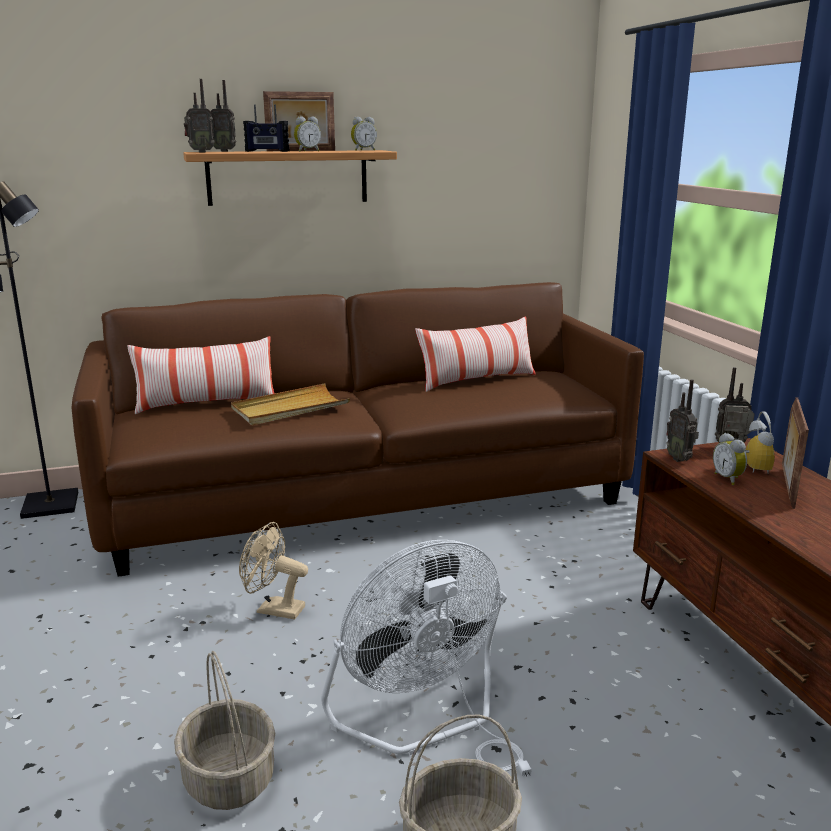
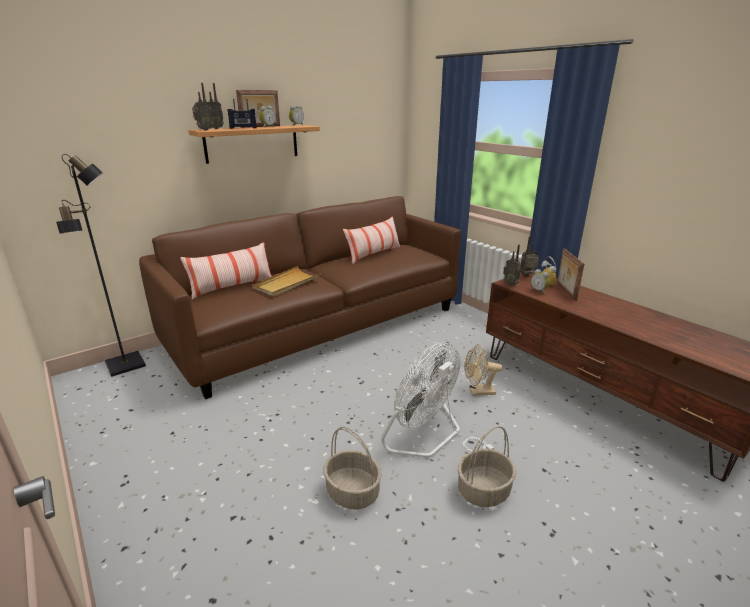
camera: 20 degrees left, 5 degrees up
(273, 609) = (312, 398): beige fan -> beige fan (478, 392)

